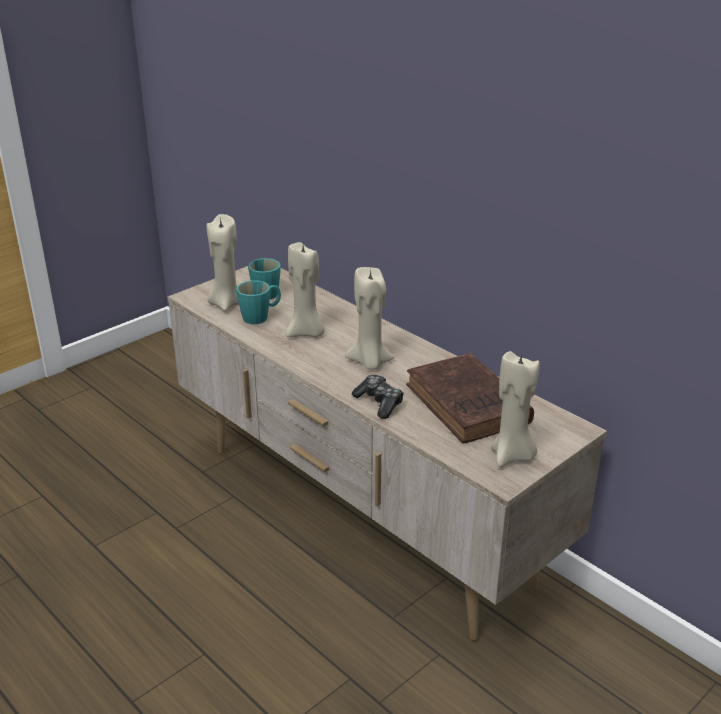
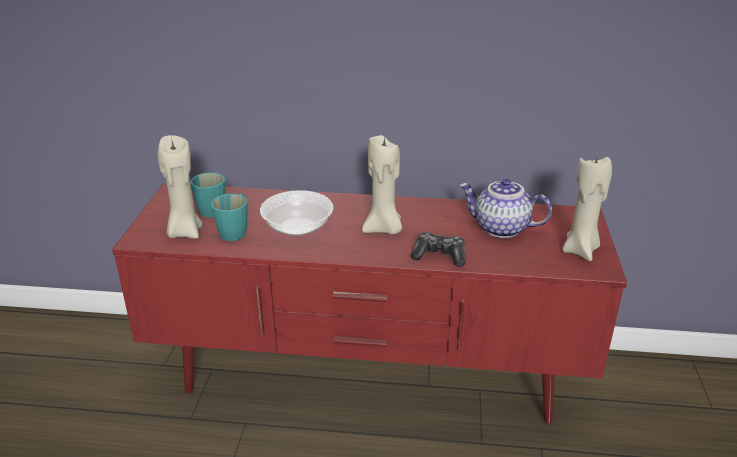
camera: 40 degrees left, 0 degrees up
(306, 333) = (297, 227): beige candle -> bowl
(360, 516) = (368, 380): beige tv stand -> red tv stand
(469, 405) = (500, 229): brown book -> teapot

